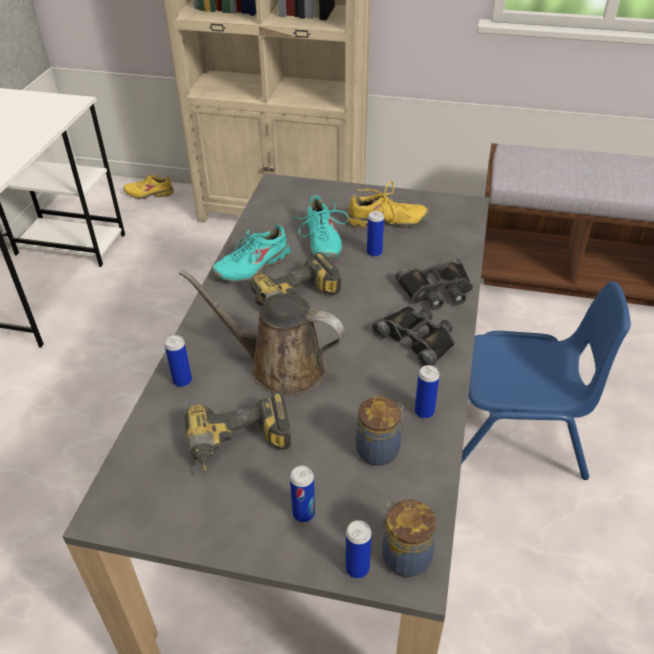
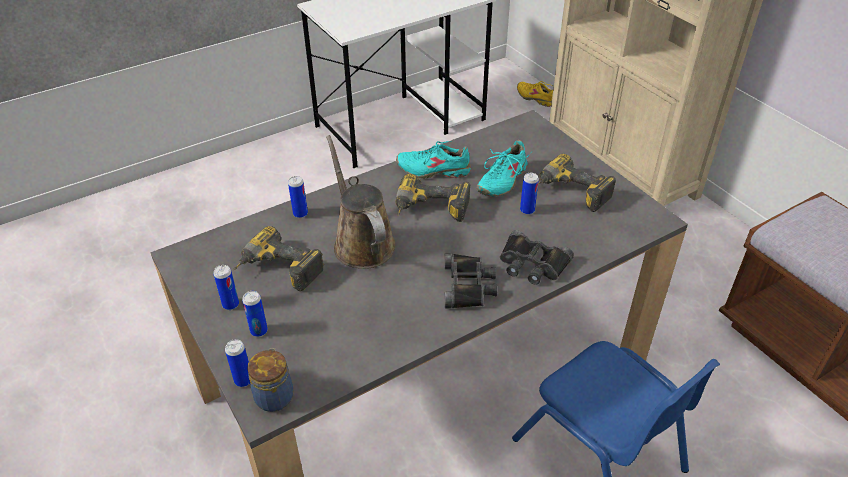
camera: 45 degrees right, 0 degrees up
(379, 449) = (345, 331): jar -> none
(386, 222) = (570, 194): yellow shoe -> power drill
(424, 412) = (403, 331): can -> can (230, 304)

